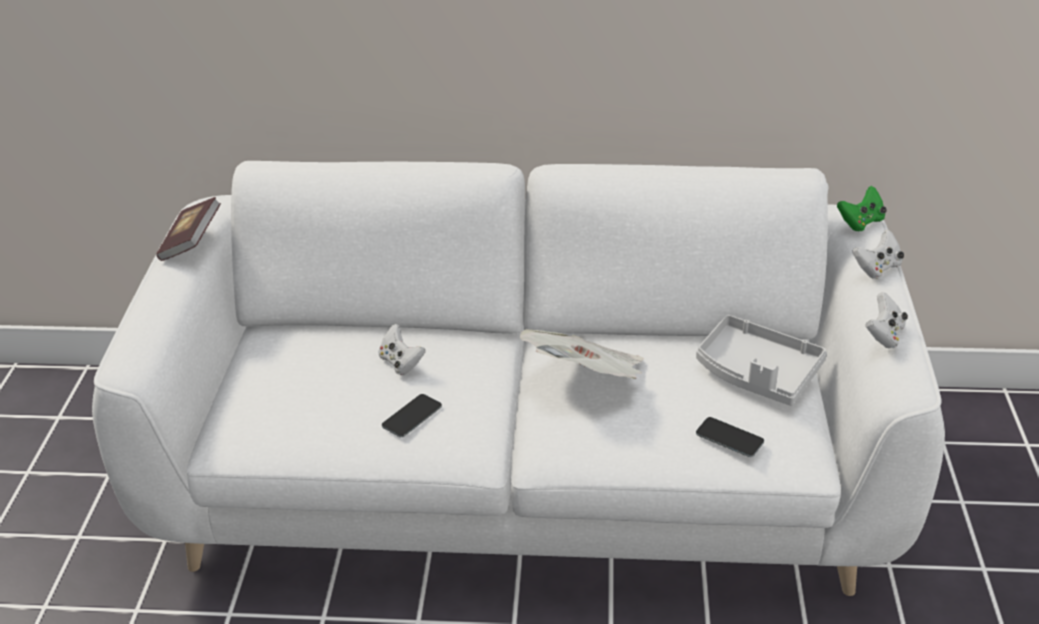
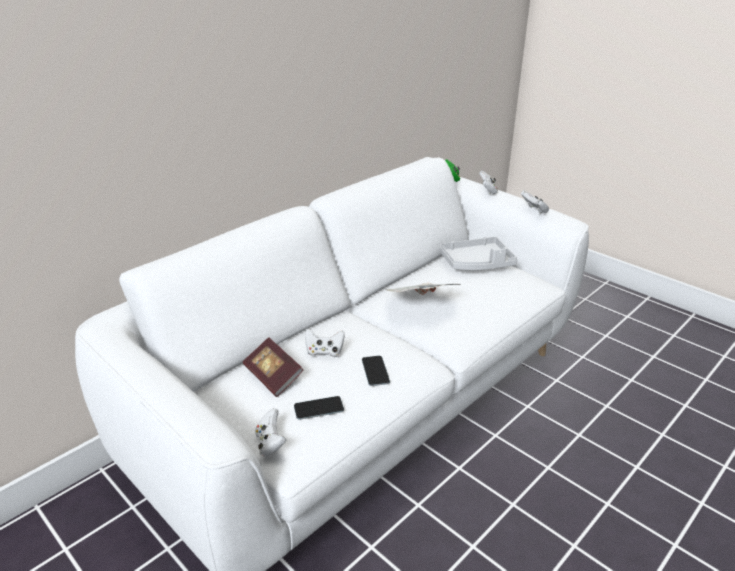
camera: 50 degrees left, 5 degrees down
(191, 242) = (130, 347): book -> book (273, 376)
(227, 414) = (270, 443): none -> white game controller
(729, 437) = (512, 291): phone -> phone (318, 408)

